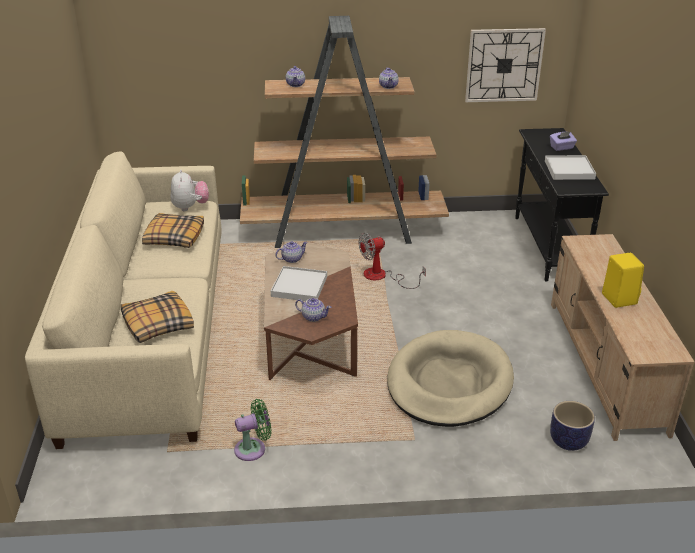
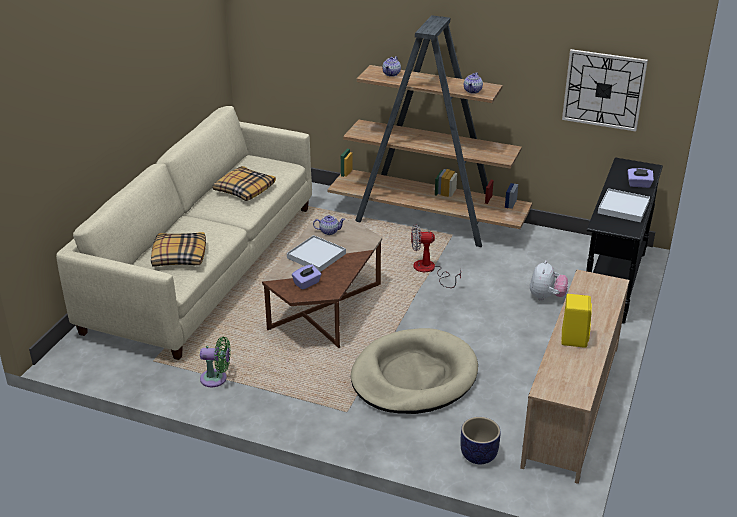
camera: 25 degrees right, 0 degrees up
(190, 207) = (277, 167): plush toy -> plush toy (546, 297)
(313, 317) = (307, 283): teapot -> purple tissue box

